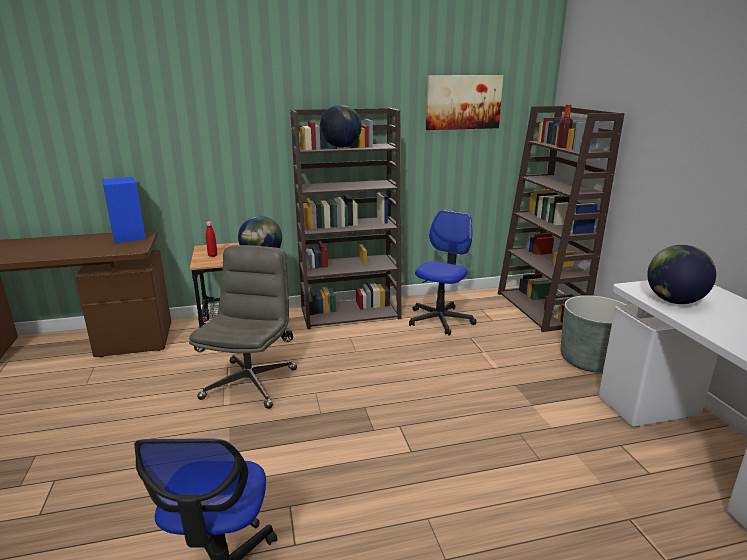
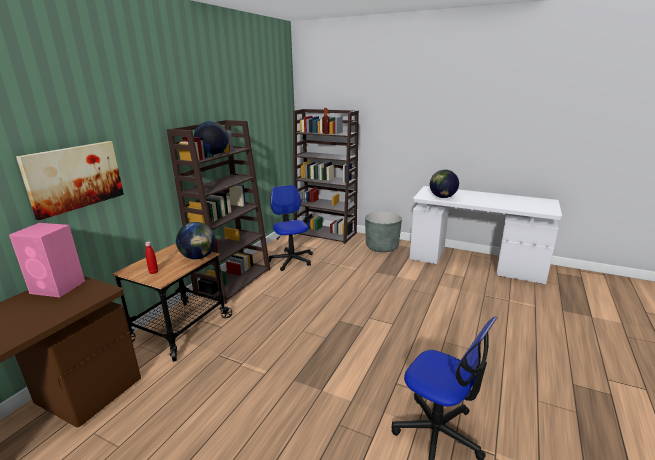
camera: 50 degrees left, 0 degrees up
(129, 237) = (59, 287): blue speaker -> pink speaker
(250, 383) = (254, 352): grey office chair -> none
(463, 102) = (258, 111): picture -> picture (74, 177)

